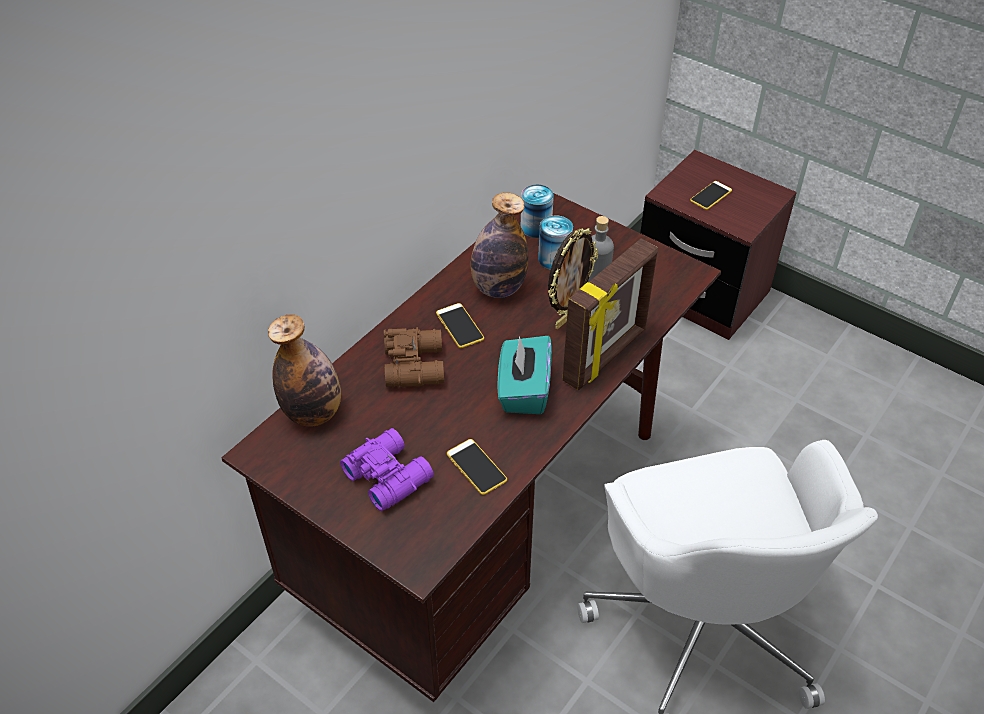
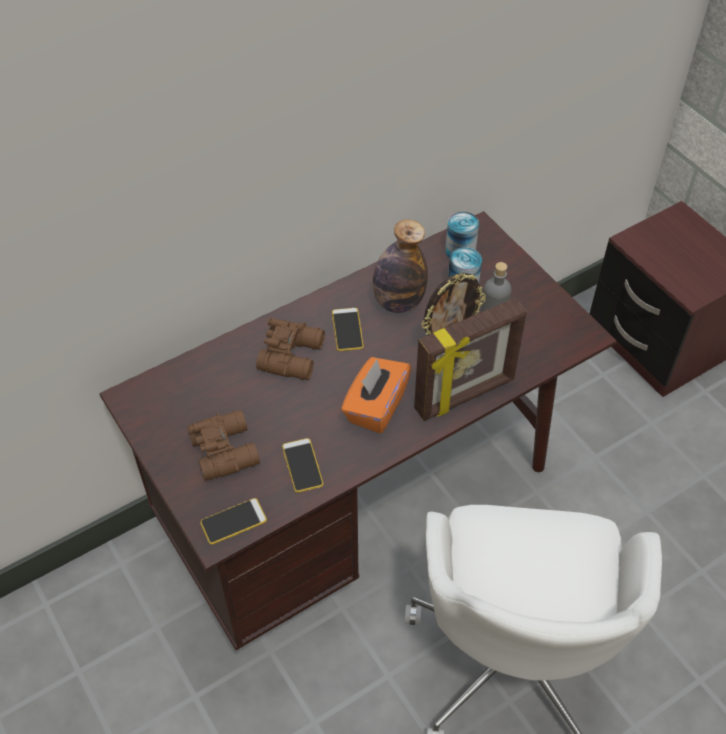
camera: 20 degrees right, 5 degrees up
(313, 412) = (188, 375): bottle -> none
(388, 474) = (226, 449): purple binoculars -> brown binoculars
(523, 390) = (375, 407): turquoise tissue box -> orange tissue box
(710, 196) = (675, 253): phone -> phone (233, 521)

